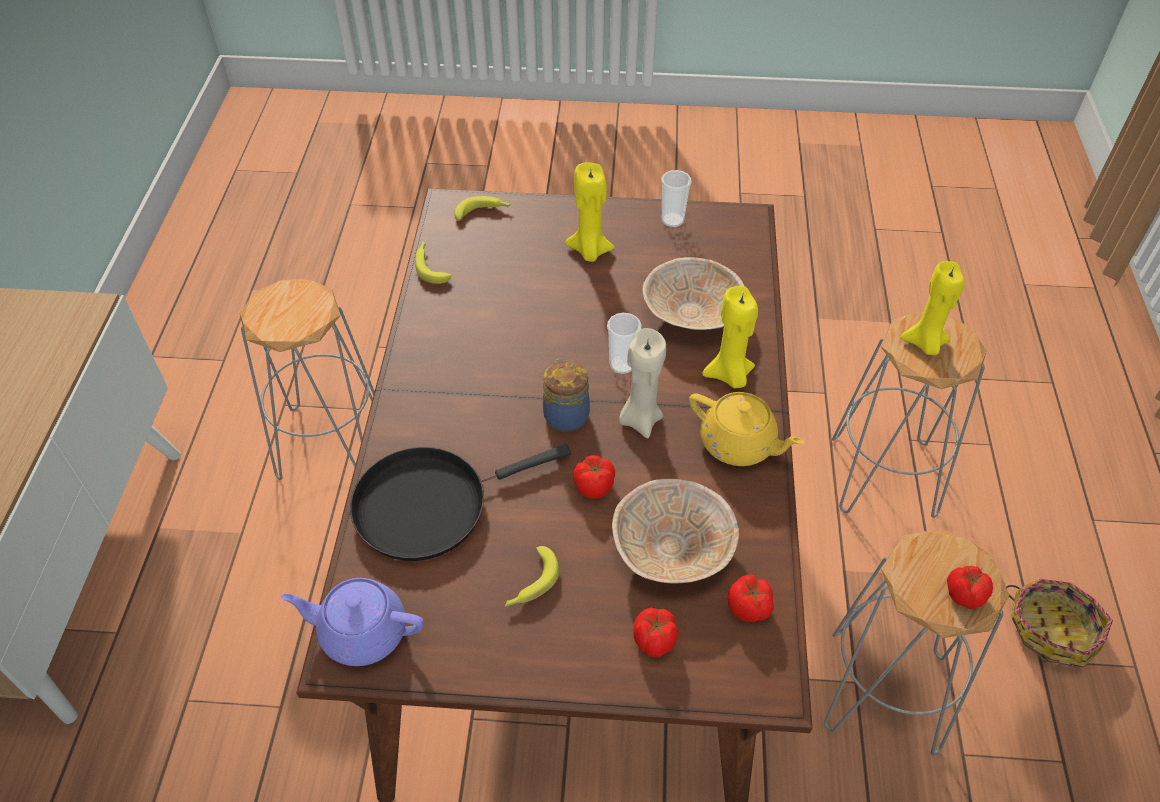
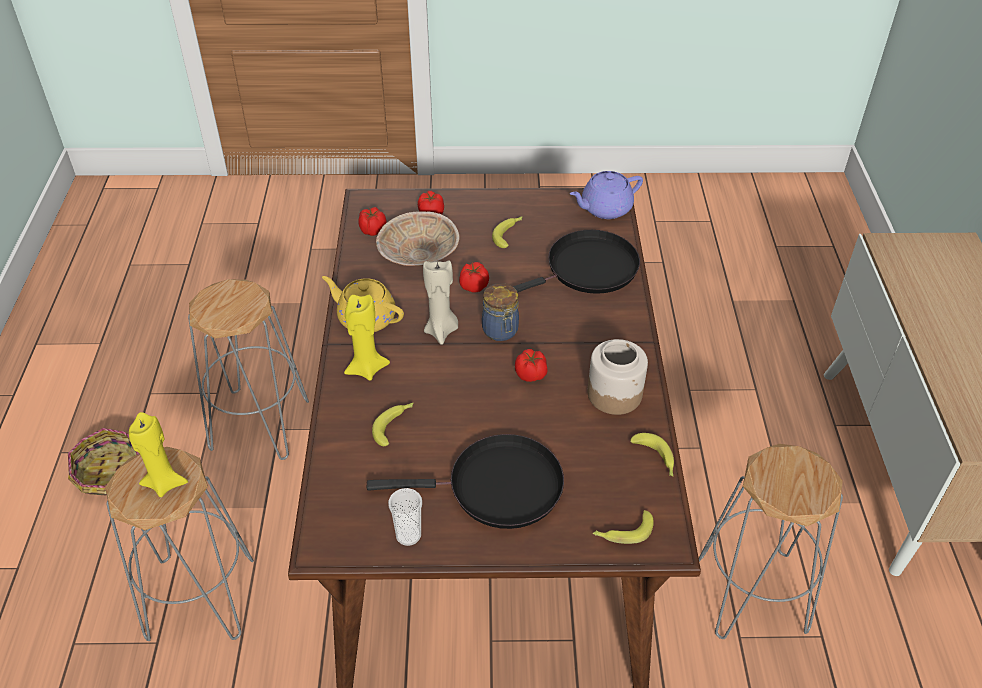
camera: 175 degrees right, 5 degrees down
(361, 632) = (605, 208): purple teapot -> purple teapot turned 150 degrees clockwise
(449, 330) = (614, 394): none -> jar
(589, 251) = (497, 487): yellow candle -> black frying pan
(622, 365) = (457, 372): cup -> none
(691, 312) = (394, 425): beige bowl -> banana
(963, 594) = (221, 295): tomato -> tomato (531, 375)

